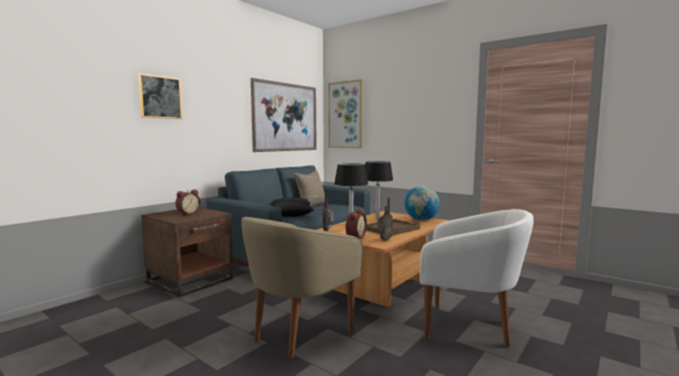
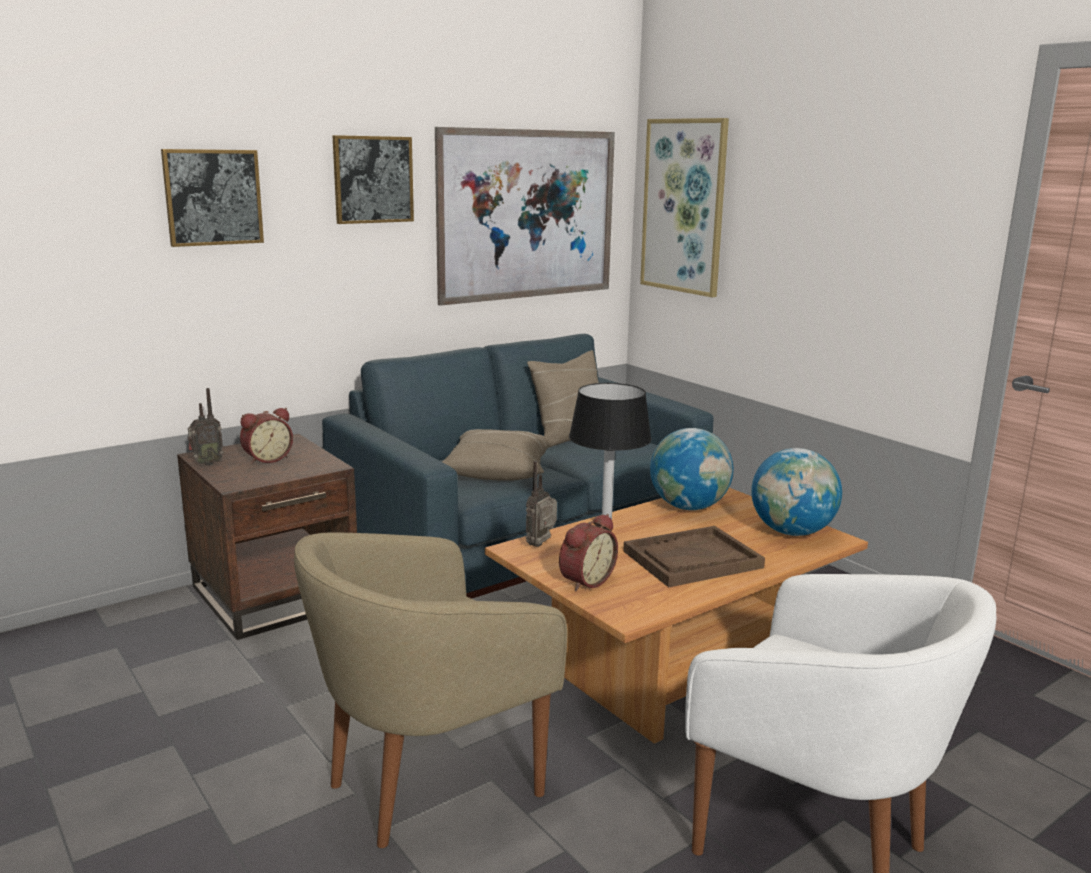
camera: 15 degrees right, 10 degrees up
(226, 96) = (373, 179): none -> picture
(290, 215) = (498, 471): black pillow -> beige pillow
(377, 217) = (689, 507): black table lamp -> globe
(384, 240) = (647, 599): radio -> radio (206, 463)

